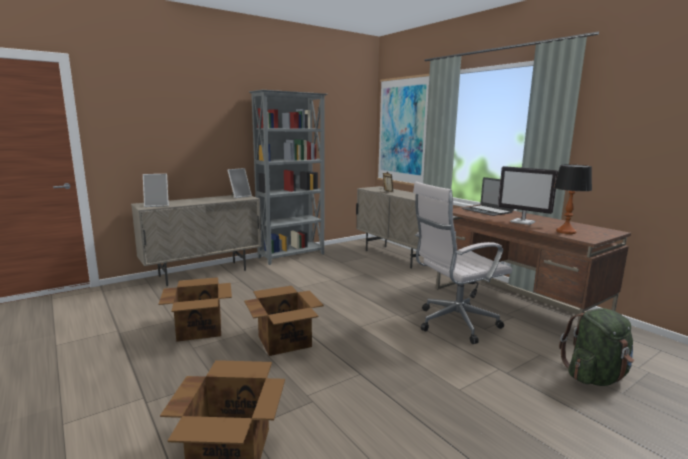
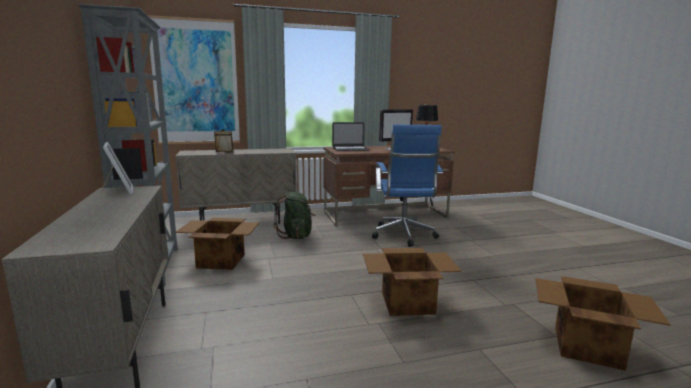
camera: 70 degrees left, 0 degrees up
(157, 205) = (90, 236): picture frame -> none
(200, 329) = (351, 355): cardboard box -> cardboard box (220, 261)
(453, 324) = (404, 236): white office chair -> blue office chair
(595, 377) = (481, 224): green backpack -> green backpack (296, 236)

